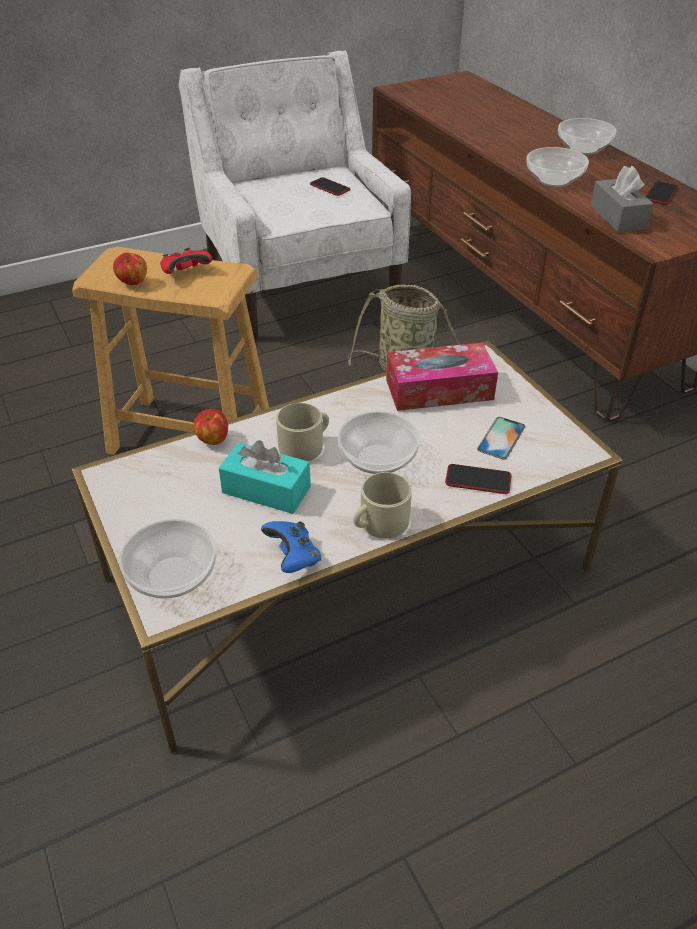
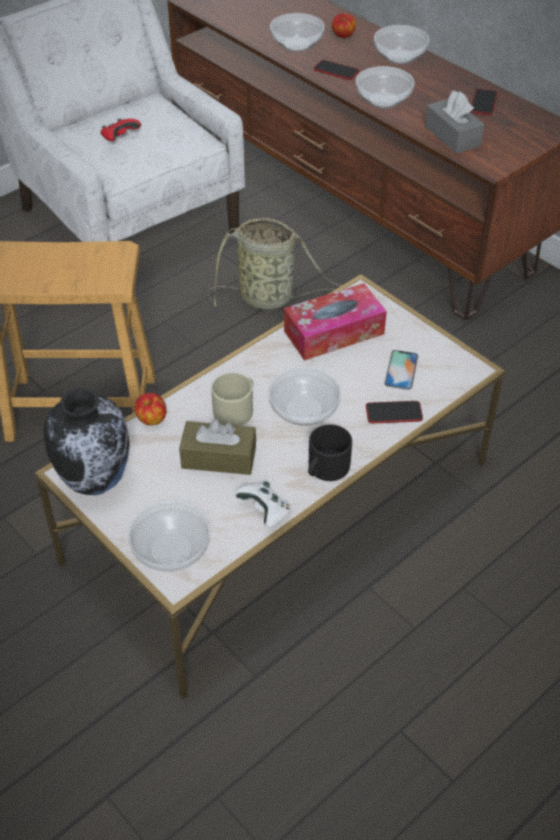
camera: 15 degrees left, 5 degrees up
(128, 490) = (97, 482): none -> vase
(133, 282) = (28, 280): apple -> apple (343, 36)
(186, 273) = (74, 261): red game controller -> red game controller (120, 138)
(266, 490) = (219, 458): turquoise tissue box -> brown tissue box
(293, 557) = (265, 512): blue game controller -> white game controller
(330, 187) = (154, 123): phone -> phone (336, 71)
(379, 523) = (325, 468): beige mug -> black mug
(483, 129) = (297, 44): none -> bowl

